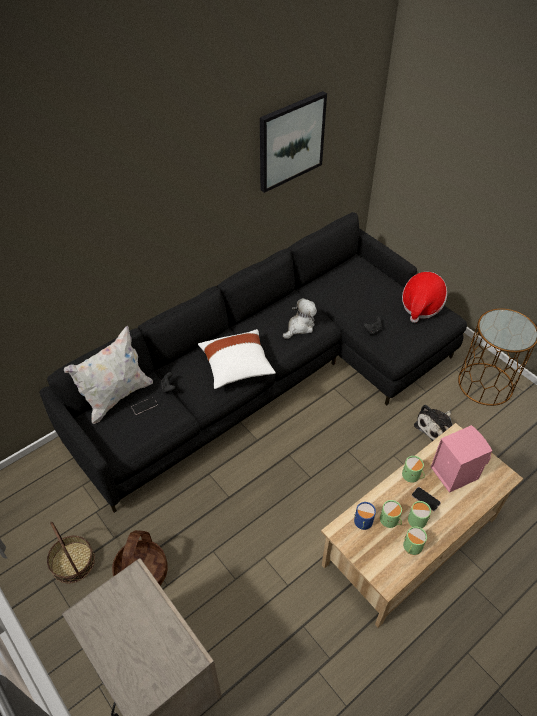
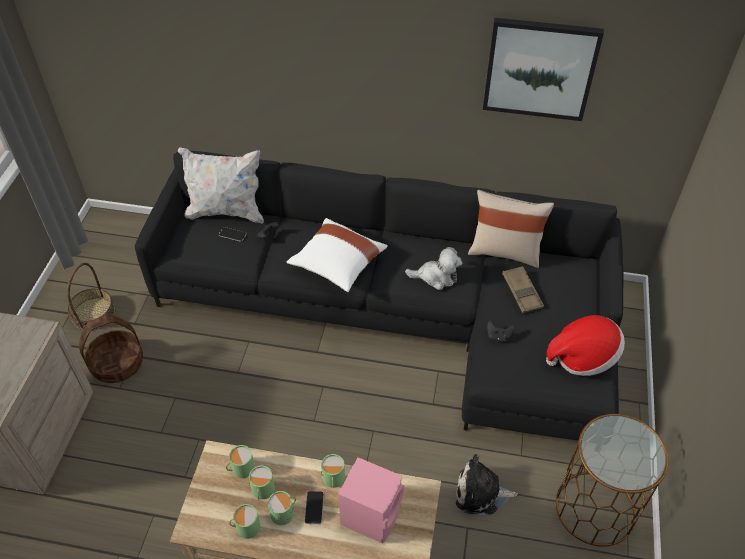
camera: 50 degrees right, 0 degrees up
(311, 285) = (505, 251): none -> beige pillow
(351, 298) = (522, 292): none -> brown tray
(362, 523) = (241, 468): blue mug -> green mug

